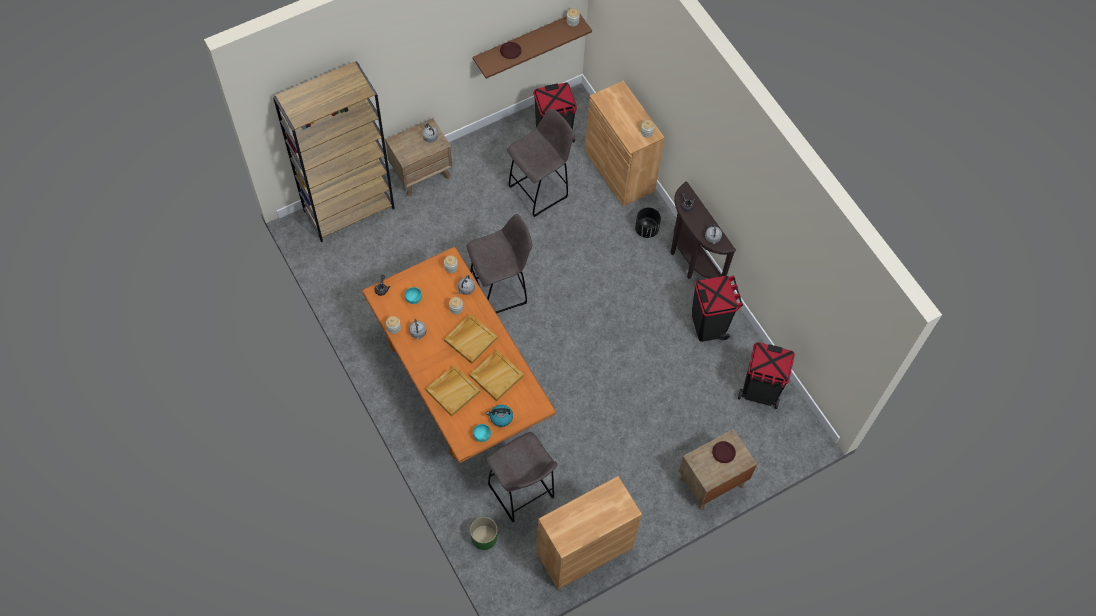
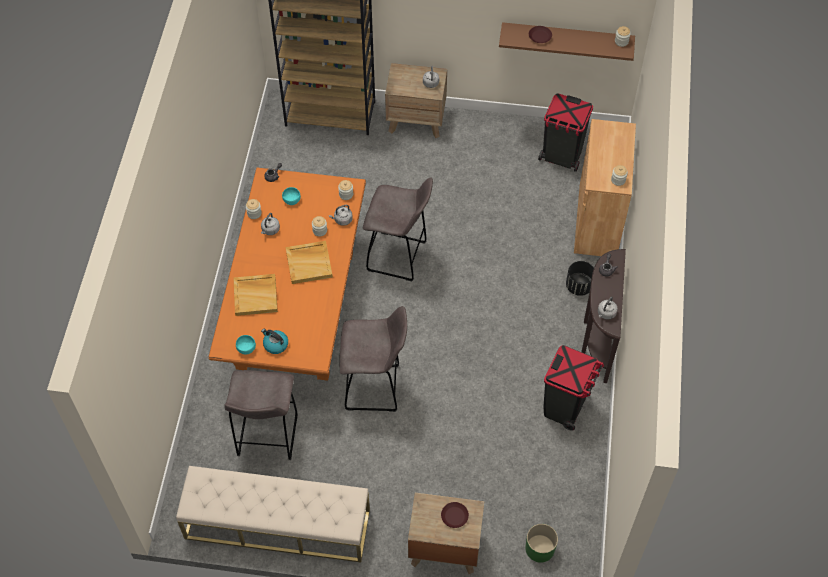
camera: 40 degrees right, 5 degrees down
(484, 537) = (203, 451): green planter -> green planter (539, 548)
(496, 375) = (303, 307): beige tray -> none
(540, 191) = (508, 195): grey stool -> grey stool (374, 387)
(584, 550) = (277, 524): brown cabinet -> beige bench
(759, 391) = (563, 499): black trash can -> none

